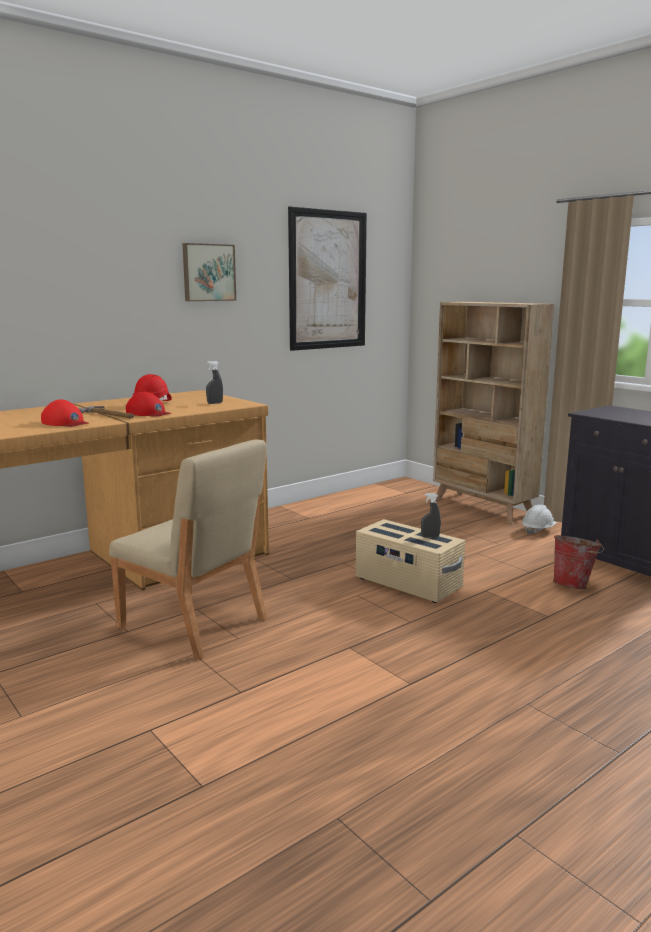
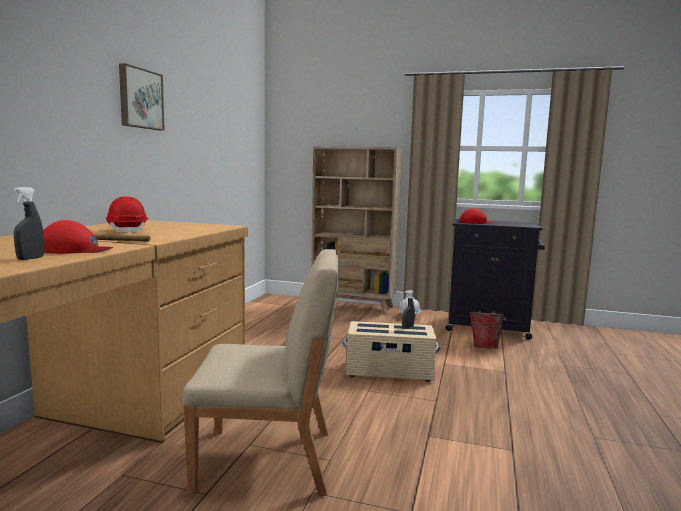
camera: 35 degrees left, 5 degrees down
(148, 413) = (150, 237): red cap -> red cap (476, 222)
(215, 403) = (192, 227): grey spray bottle -> grey spray bottle (30, 258)
(328, 280) = (221, 122): picture -> none

